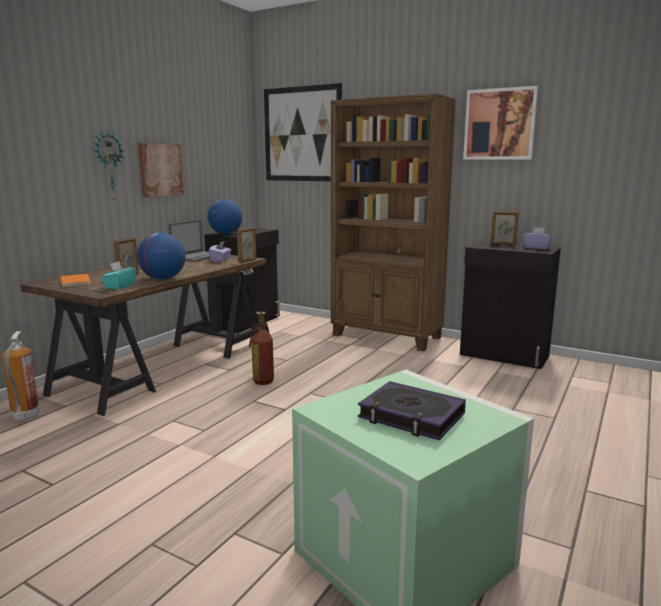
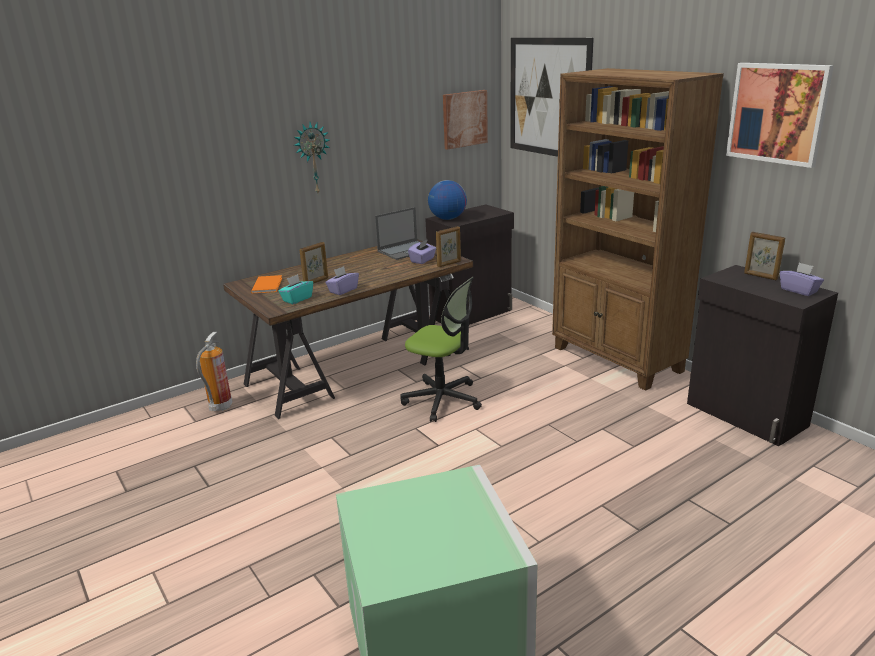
camera: 25 degrees right, 10 degrees up
(160, 170) = (373, 153): picture -> picture (464, 119)
(163, 279) = (343, 290): globe -> purple tissue box
(264, 378) = (442, 400): fire extinguisher -> office chair
(411, 416) = (424, 531): book -> none

